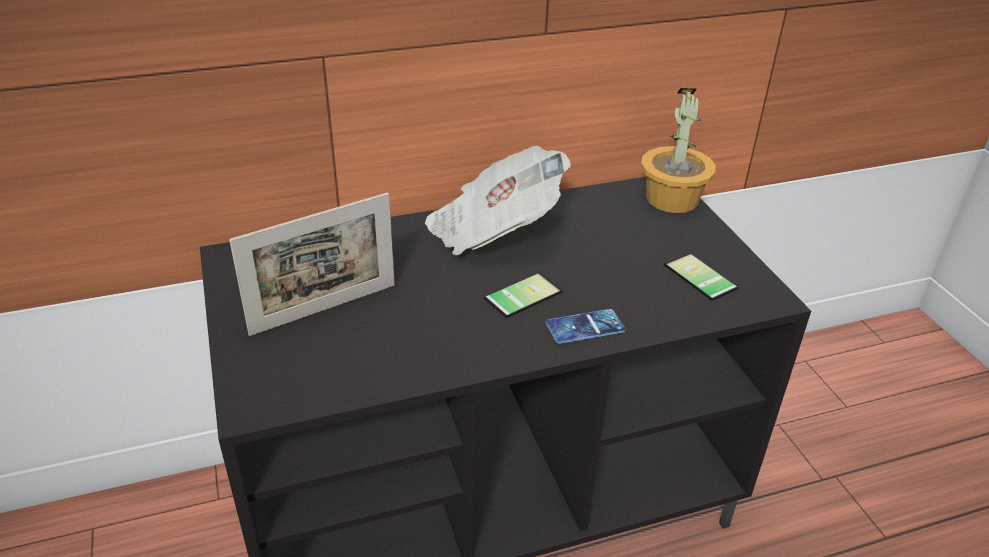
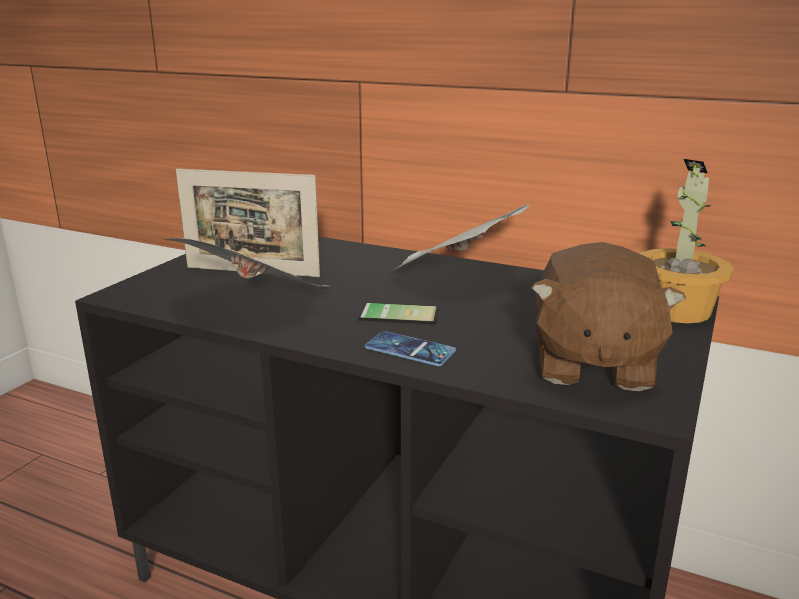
camera: 45 degrees right, 15 degrees down
(400, 345) = (256, 304): none -> newspaper
(697, 278) = (591, 364): phone -> brown plush toy

